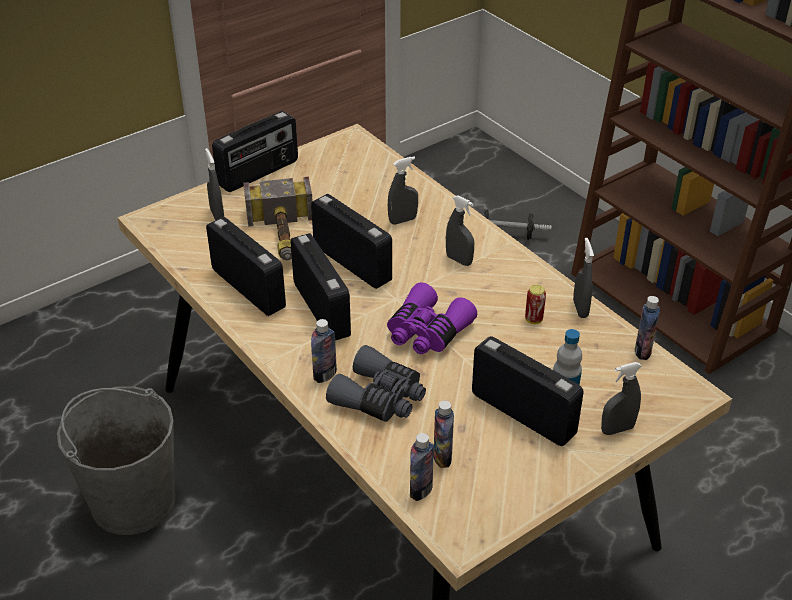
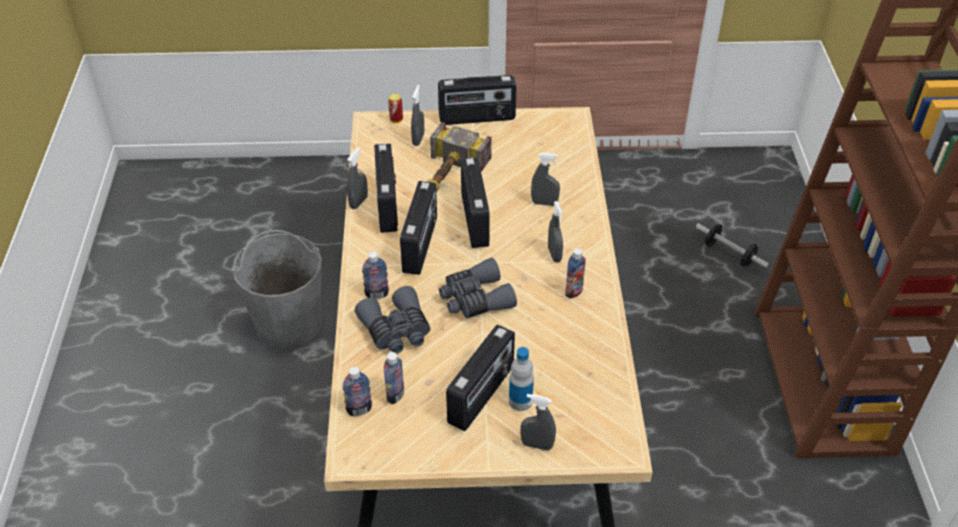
camera: 35 degrees right, 5 degrees up
(427, 332) = (475, 299): purple binoculars -> grey binoculars
(523, 413) = (482, 395): radio -> radio turned 45 degrees clockwise
(533, 319) = (562, 329): can -> can (396, 120)
(580, 309) = (607, 339): grey spray bottle -> grey spray bottle (358, 202)
(642, 351) = (620, 397): bottle -> bottle (574, 291)

